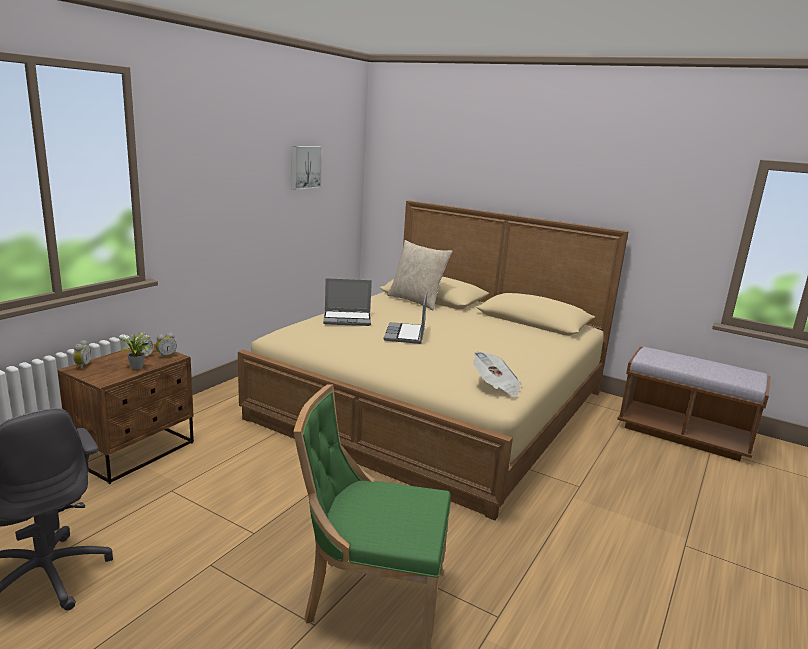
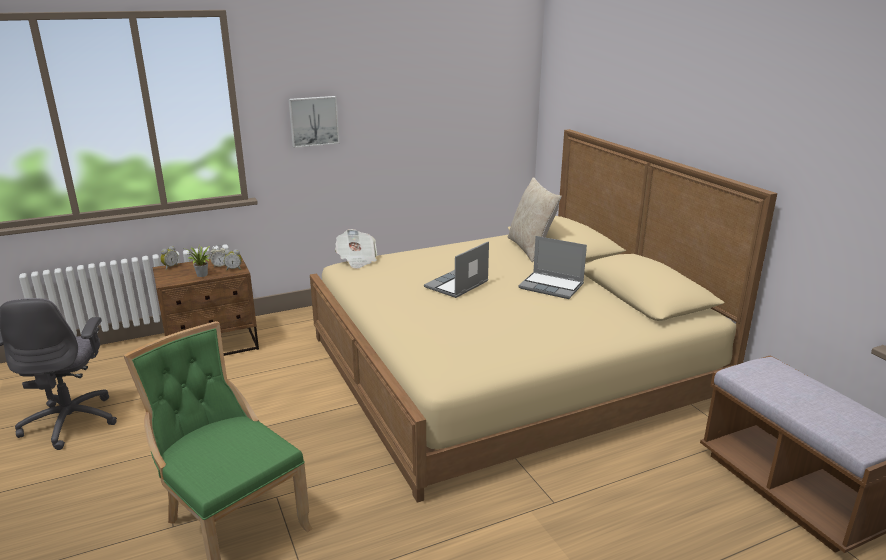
camera: 35 degrees right, 5 degrees up
(305, 167) = (444, 91): picture -> picture (313, 121)
(348, 319) = (426, 259): laptop -> laptop (552, 286)
(496, 387) = (461, 362): newspaper -> newspaper (357, 260)

